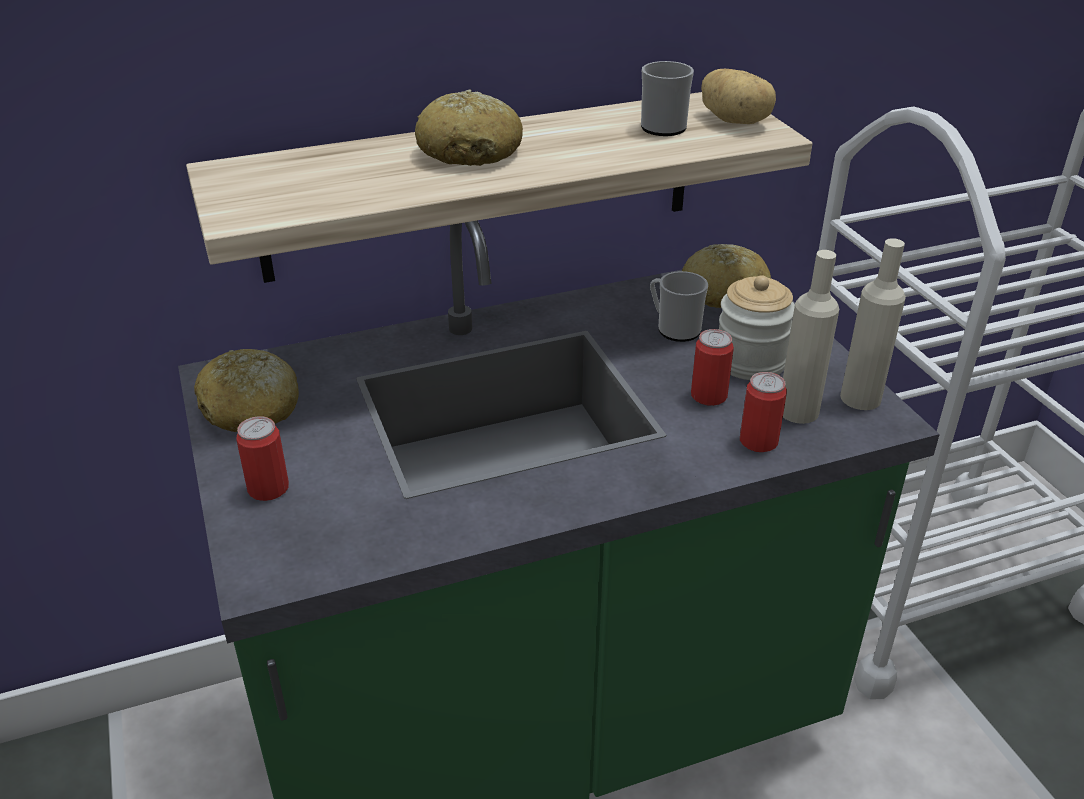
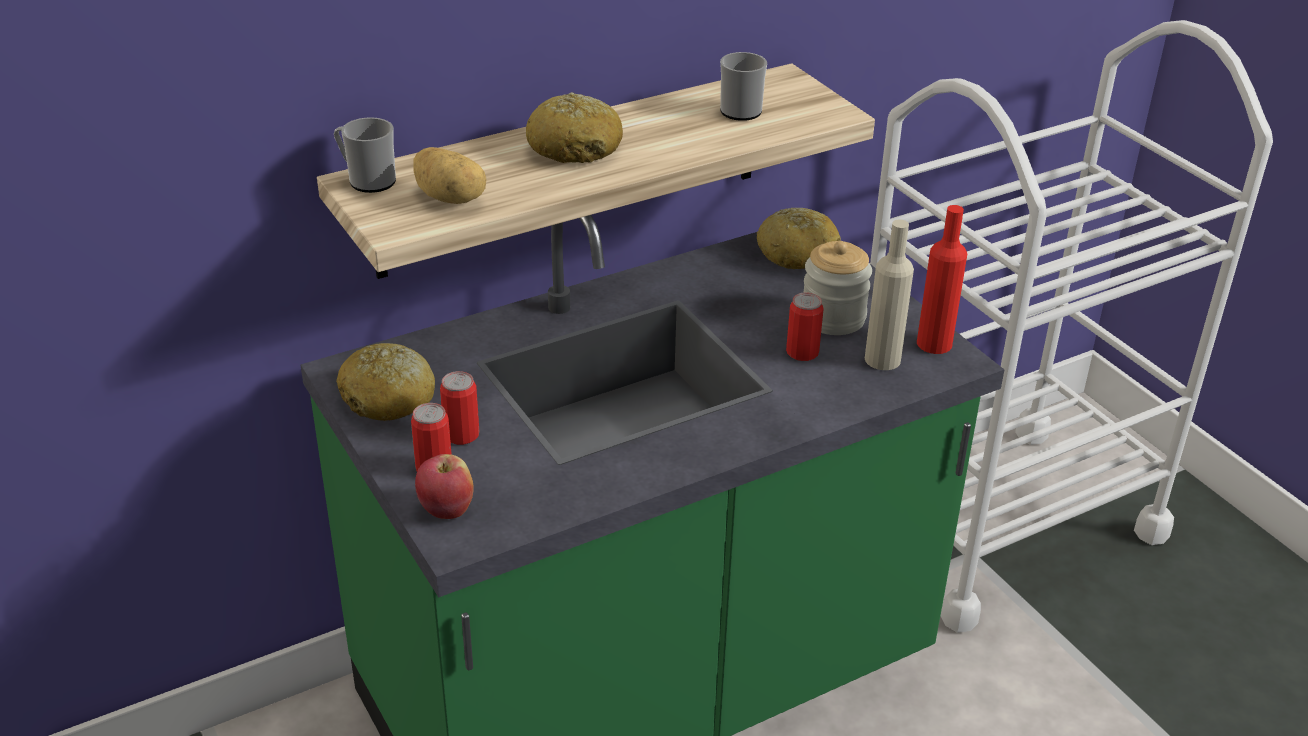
camera: 10 degrees left, 0 degrees up
(263, 539) = (446, 509): none -> apple
(674, 329) = (758, 292): mug -> mug (367, 180)
(735, 121) = (803, 100): potato -> potato (451, 198)
(758, 441) = (853, 389): can -> can (461, 435)
(860, 398) = (934, 343): beige bottle -> red bottle

